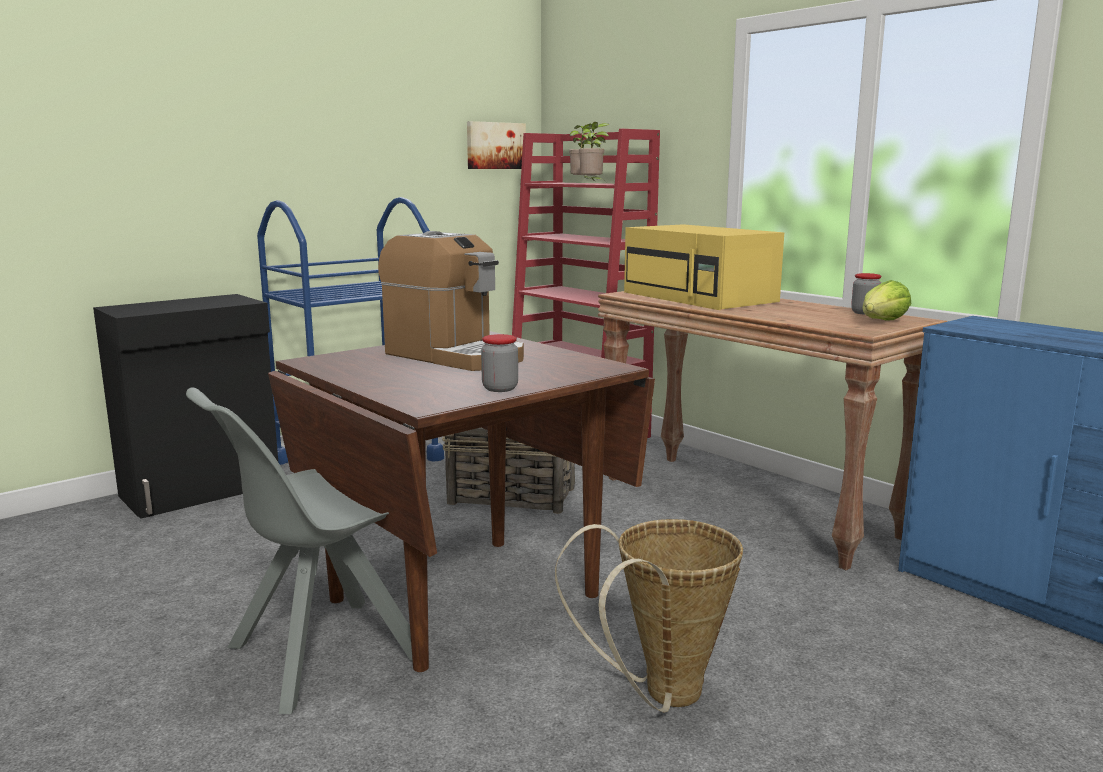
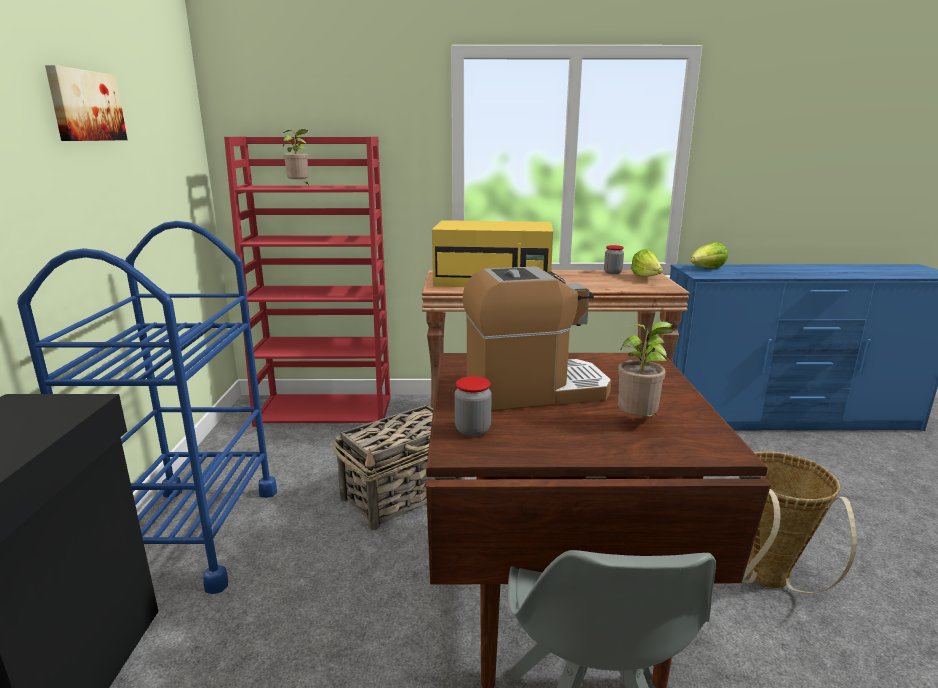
camera: 50 degrees left, 5 degrees up
(495, 145) = (181, 149): picture -> picture (85, 106)
(500, 388) = (684, 409): jar -> jar (472, 430)
(592, 184) = (331, 188): potted plant -> potted plant (638, 422)
(997, 325) = (706, 269): none -> lettuce

